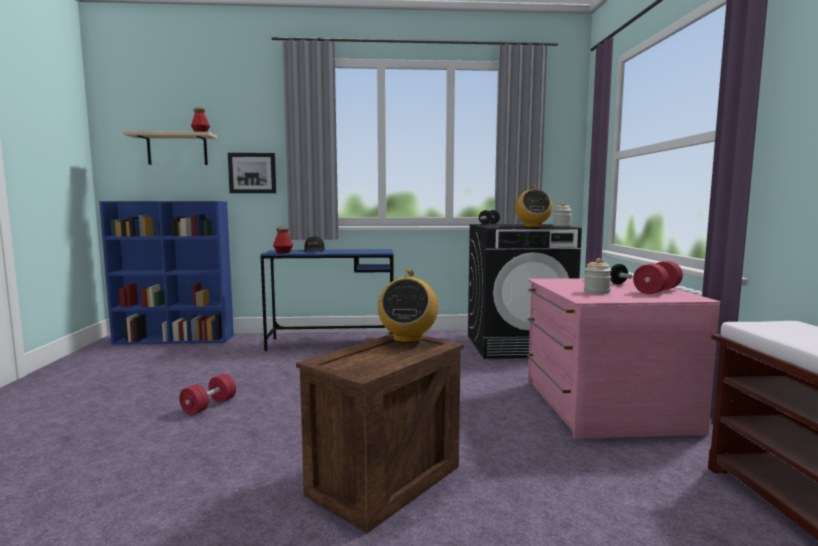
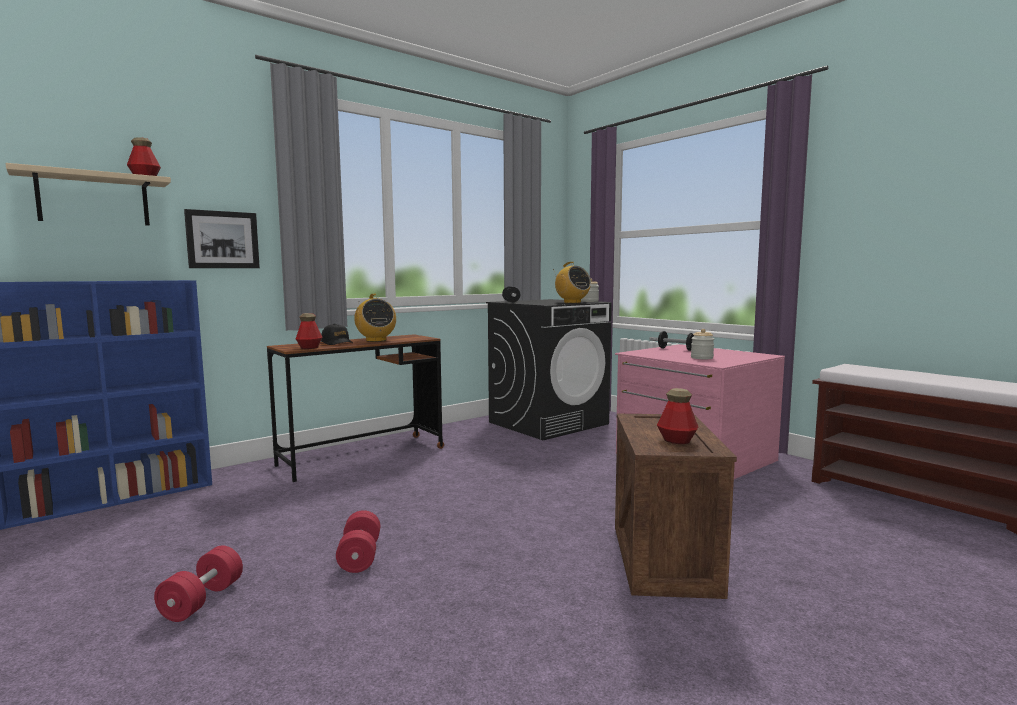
camera: 35 degrees left, 0 degrees up
(332, 343) = (362, 456): blue desk -> brown desk
(369, 361) = (676, 440): none -> bottle
(407, 338) = (645, 418): radio -> radio (376, 340)
(657, 291) = (730, 353): red dumbbell -> red dumbbell (202, 600)

